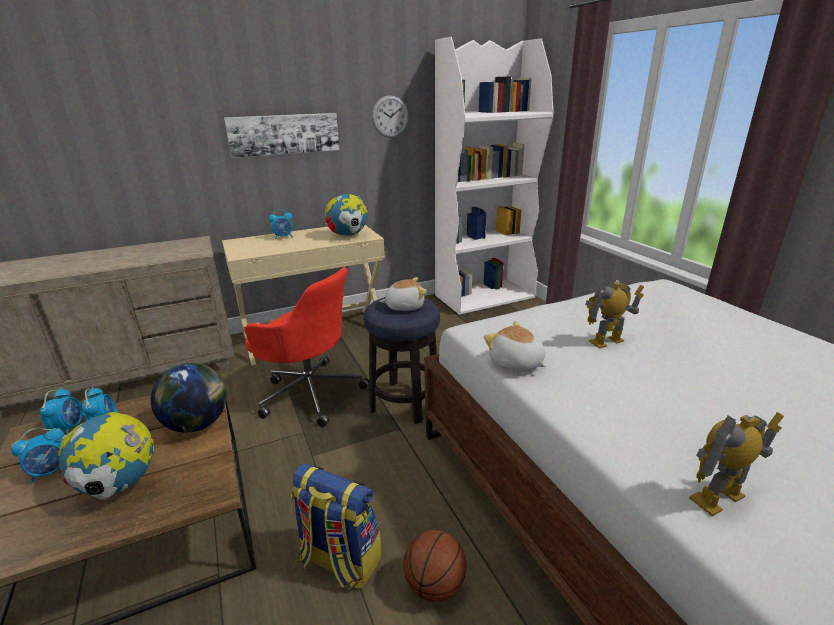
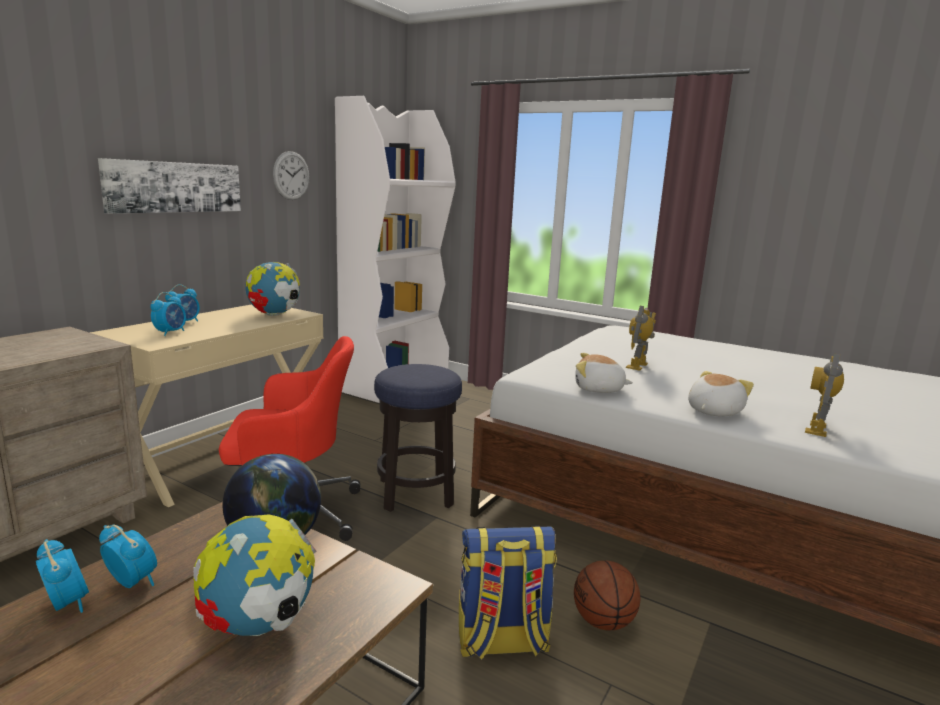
camera: 35 degrees left, 10 degrees down
(51, 471) = (119, 651): alarm clock -> alarm clock (170, 332)
(404, 306) = (421, 372): plush toy -> plush toy (712, 411)

